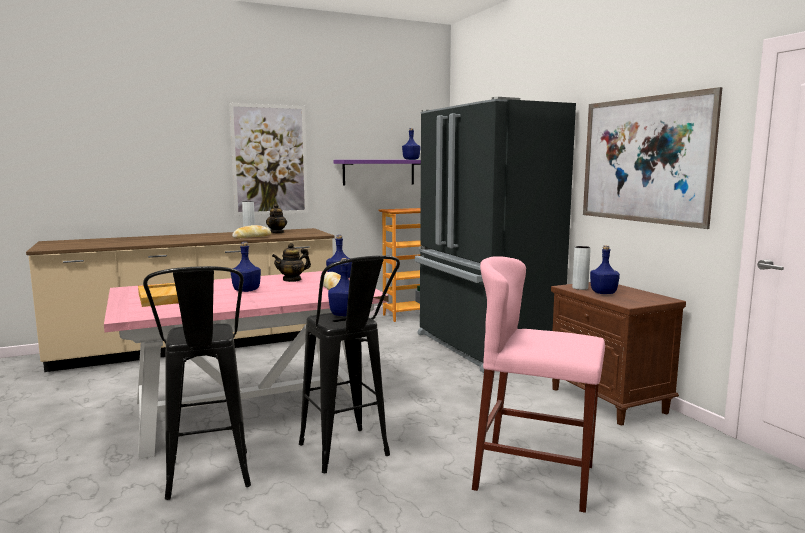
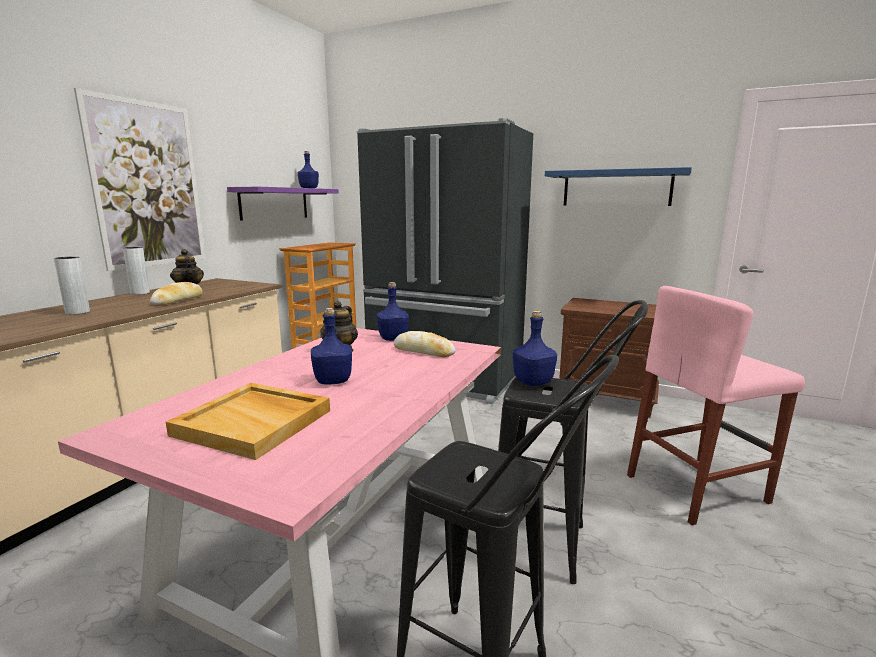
camera: 40 degrees left, 5 degrees up
(580, 288) = (584, 307): grey vase -> grey vase (77, 312)
(603, 293) = (610, 308): blue bottle -> none
(643, 160) = (616, 188): picture -> blue shelf

